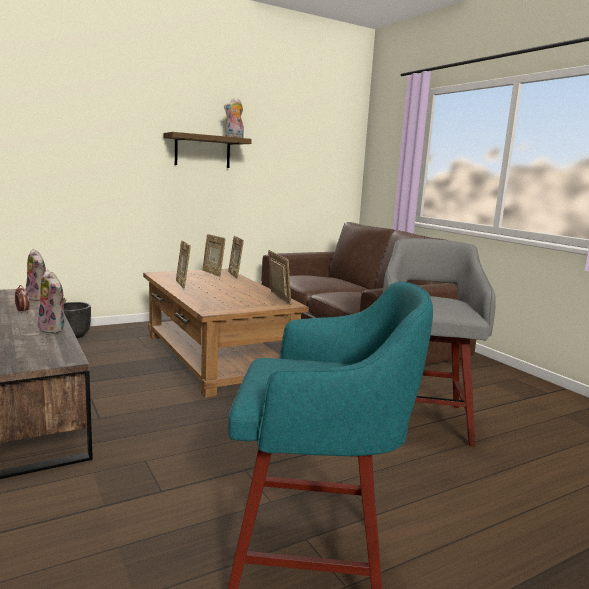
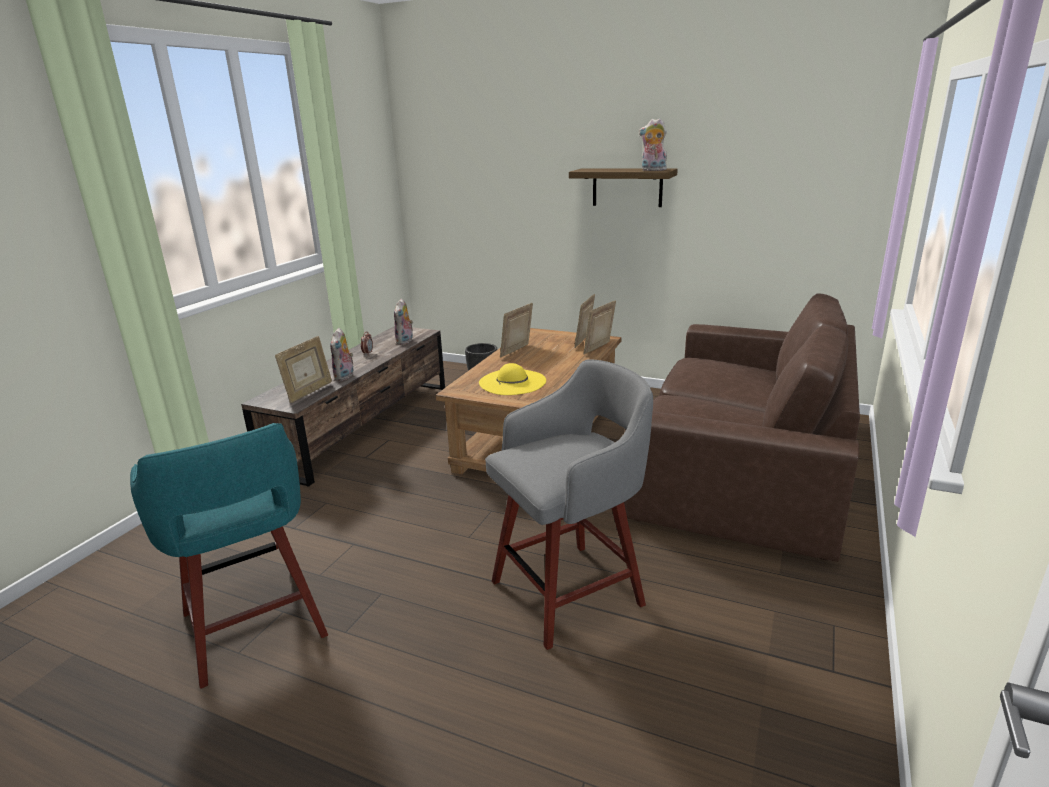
camera: 55 degrees right, 10 degrees up
(235, 299) = (512, 382): none -> yellow hat
(278, 299) = (549, 393): picture frame -> picture frame (309, 392)

